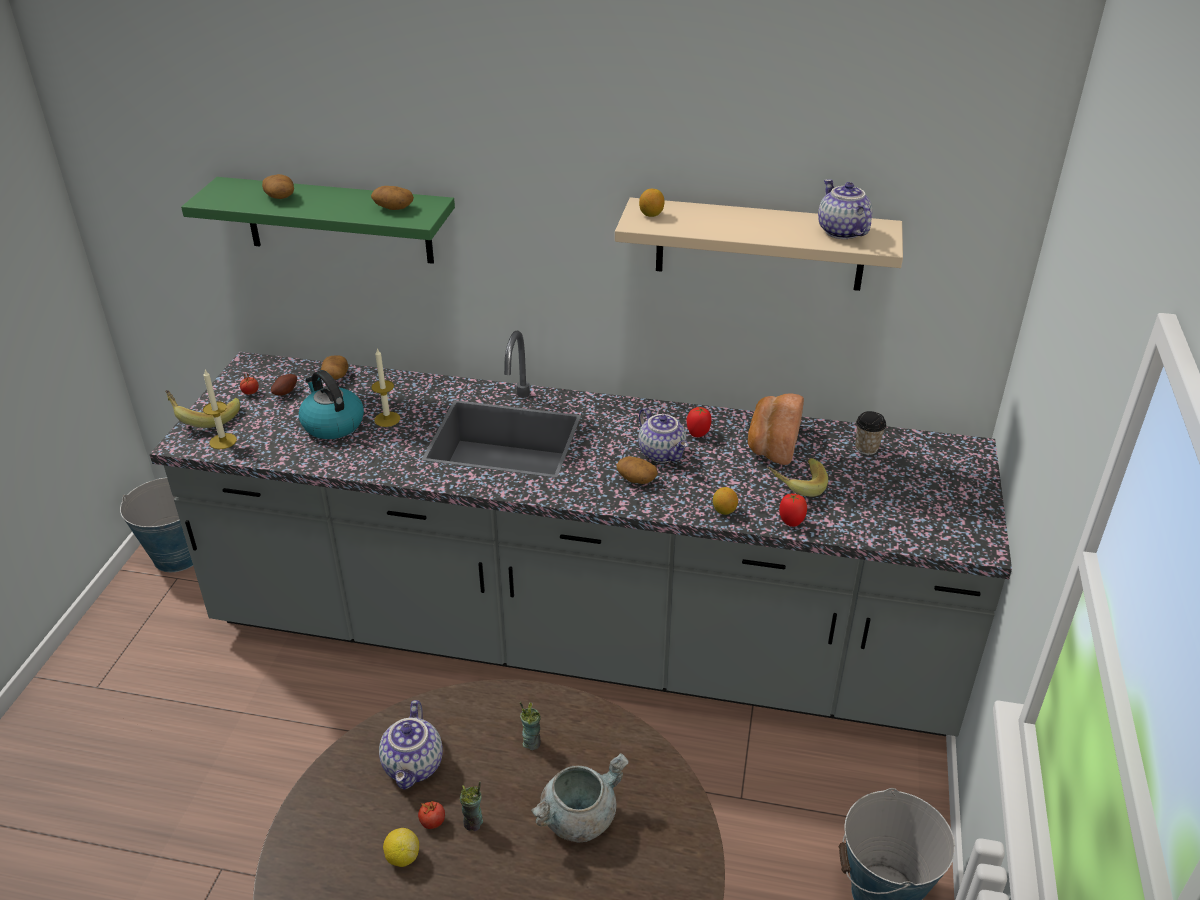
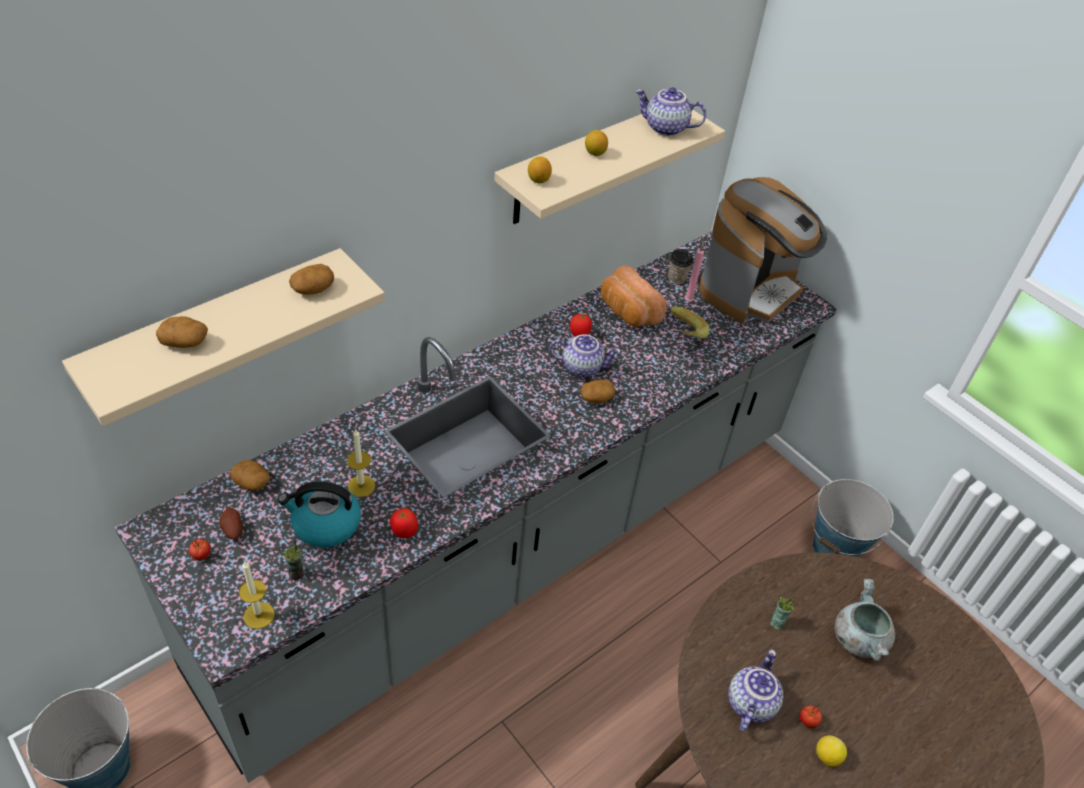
camera: 55 degrees left, 10 degrees up
(205, 417) = (200, 610): banana -> none
(338, 220) = (218, 331): green shelf -> beige shelf
(414, 766) = (749, 702): teapot -> teapot turned 105 degrees counterclockwise
(473, 823) = (824, 698): cup -> cup (297, 573)
(724, 510) = (673, 381): lemon -> lemon (595, 153)
(791, 521) = (713, 360): tomato -> tomato (404, 532)
(845, 470) = (688, 302): none -> pink candle
(932, 498) = (750, 289): none -> coffee machine

